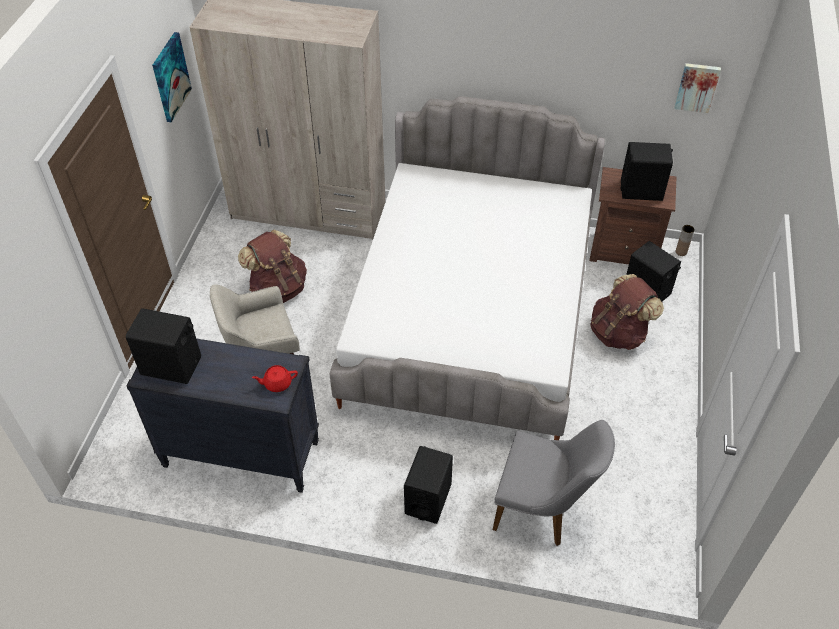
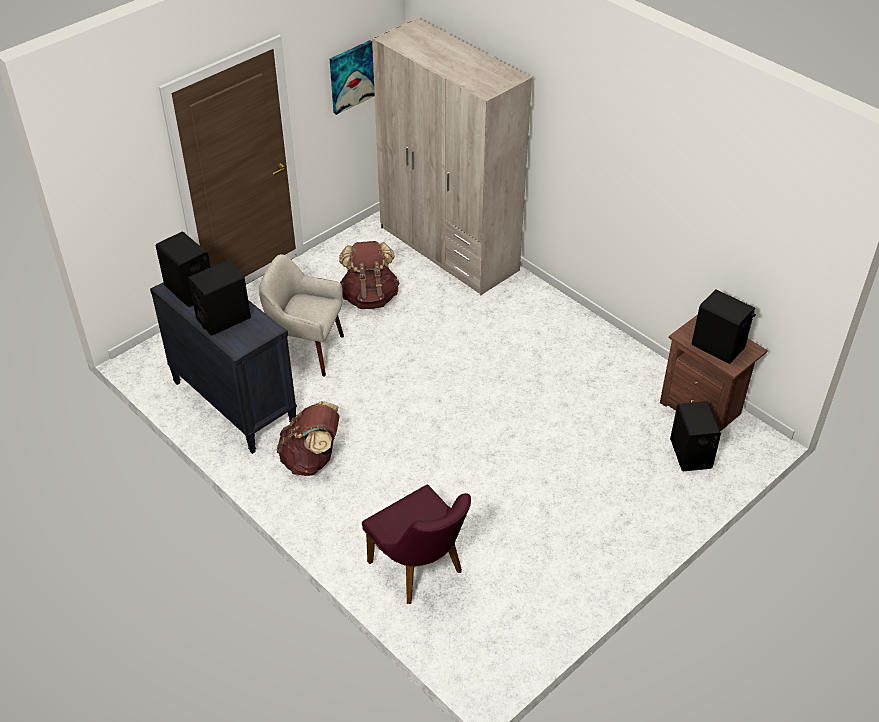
camera: 35 degrees right, 5 degrees down
(277, 383) = (247, 337): red teapot -> none
(428, 499) = (339, 511): black speaker -> black speaker (223, 318)
(471, 313) = (508, 392): bed -> none
(542, 510) = (421, 571): grey chair -> purple chair
(619, 333) = (627, 474): brown backpack -> brown backpack (312, 459)
(681, 252) = (760, 438): brown vase -> none
(697, 87) = (792, 257): picture -> none

